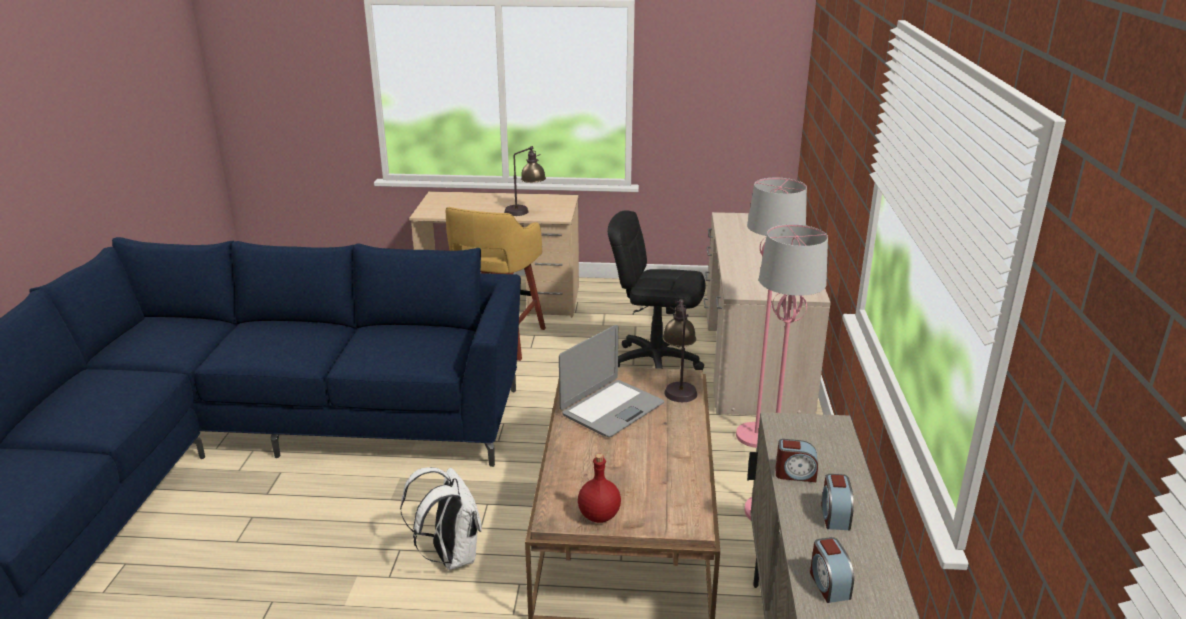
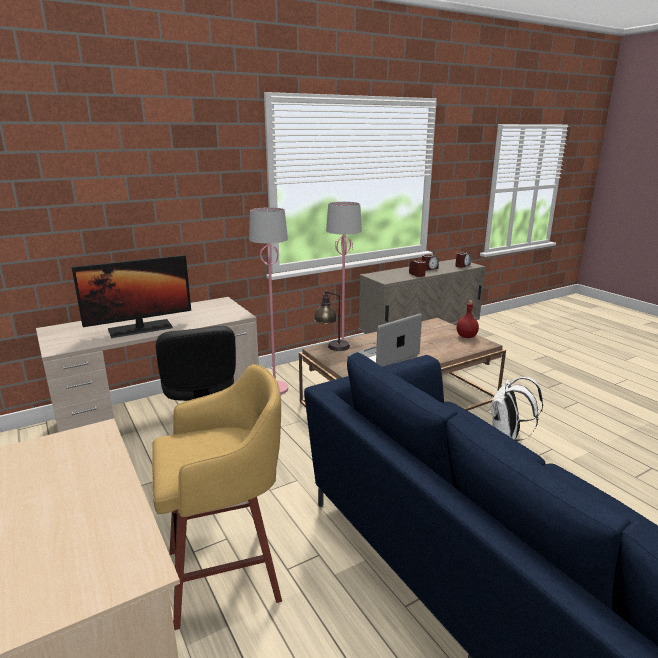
camera: 125 degrees left, 5 degrees down
(525, 212) = (89, 463): table lamp -> none
(611, 409) = (383, 357): laptop -> laptop turned 45 degrees counterclockwise
(746, 246) = (140, 328): none -> monitor

